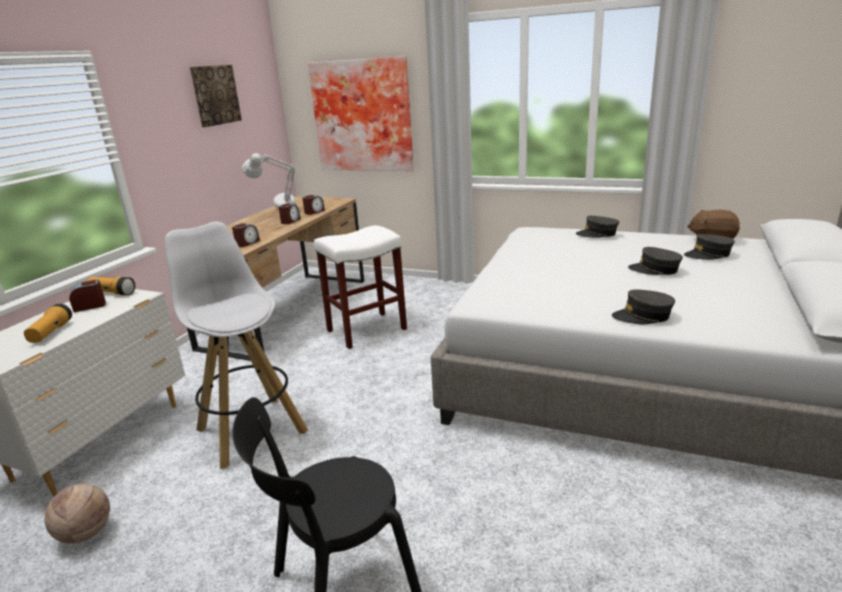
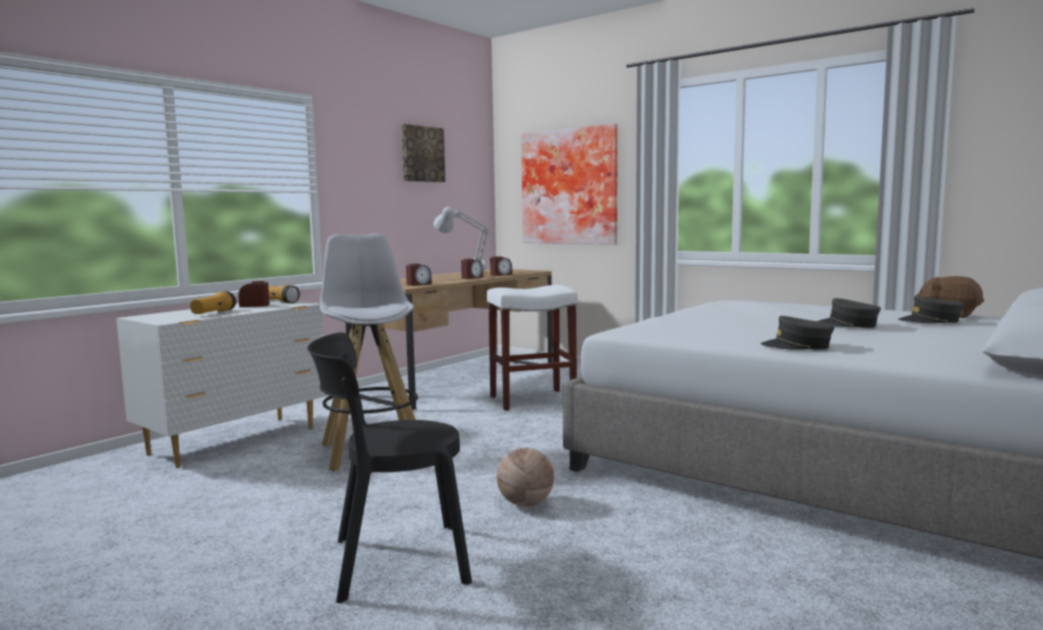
camera: 15 degrees right, 15 degrees down
(86, 534) = (189, 493): basketball -> basketball (525, 504)
(597, 234) = (805, 304): grey cap -> none

